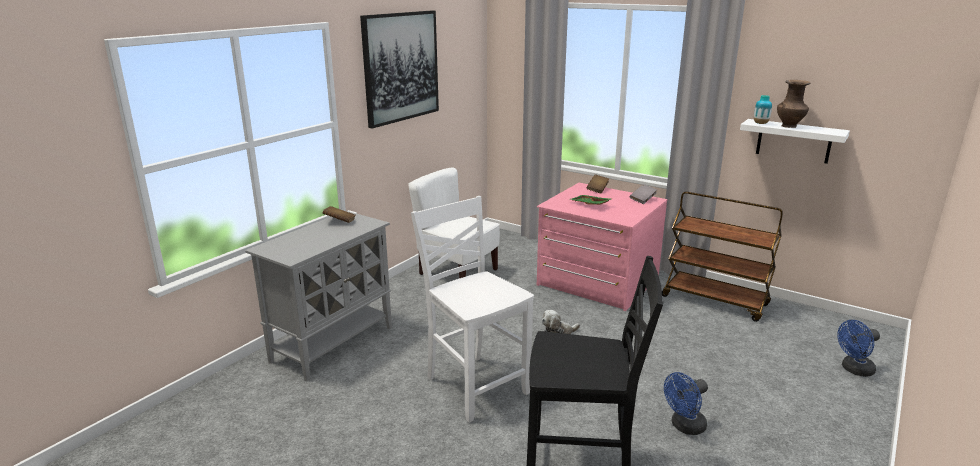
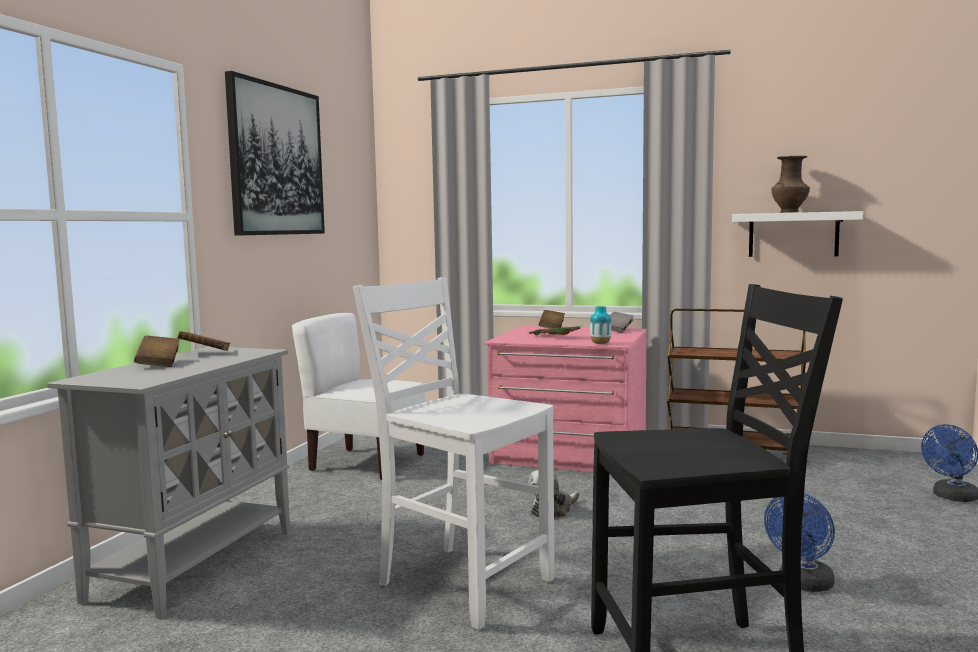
camera: 15 degrees left, 15 degrees down
(309, 233) = (159, 364): none -> brown book
(760, 123) = (754, 213): vase -> vase (600, 344)

